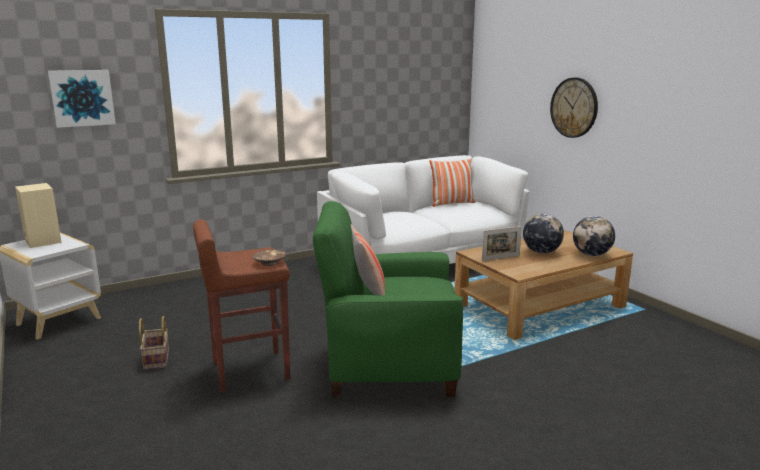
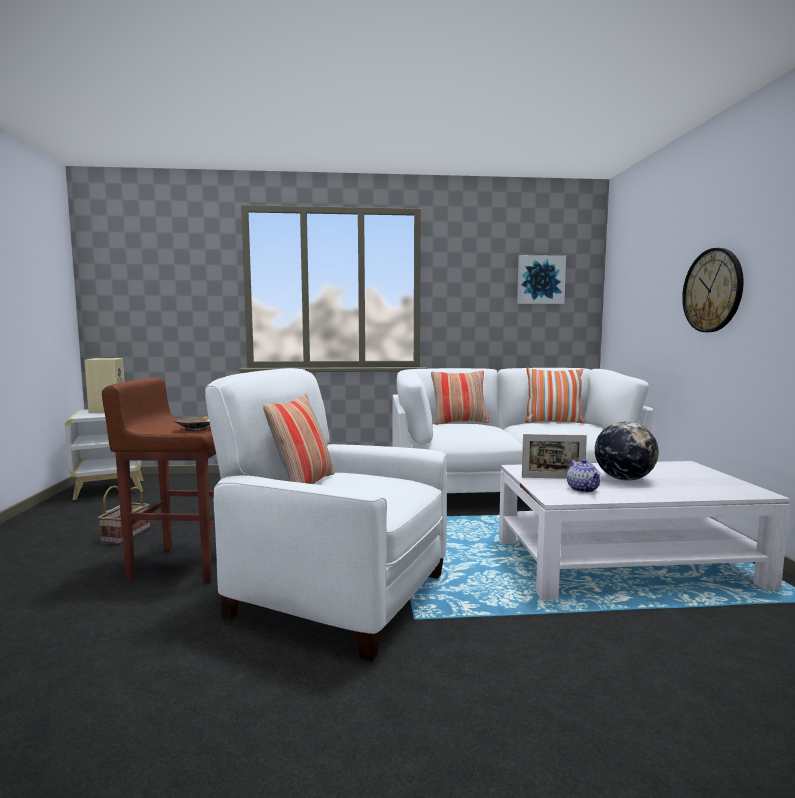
camera: 25 degrees right, 10 degrees down
(82, 98) = (170, 286): picture -> picture (540, 280)
(383, 212) = (459, 422): none -> pillow
(389, 365) = (337, 594): green armchair -> white armchair
(527, 264) = (583, 489): none -> teapot
(540, 306) = (625, 562): brown coffee table -> white coffee table
(591, 254) = (707, 491): globe -> none

